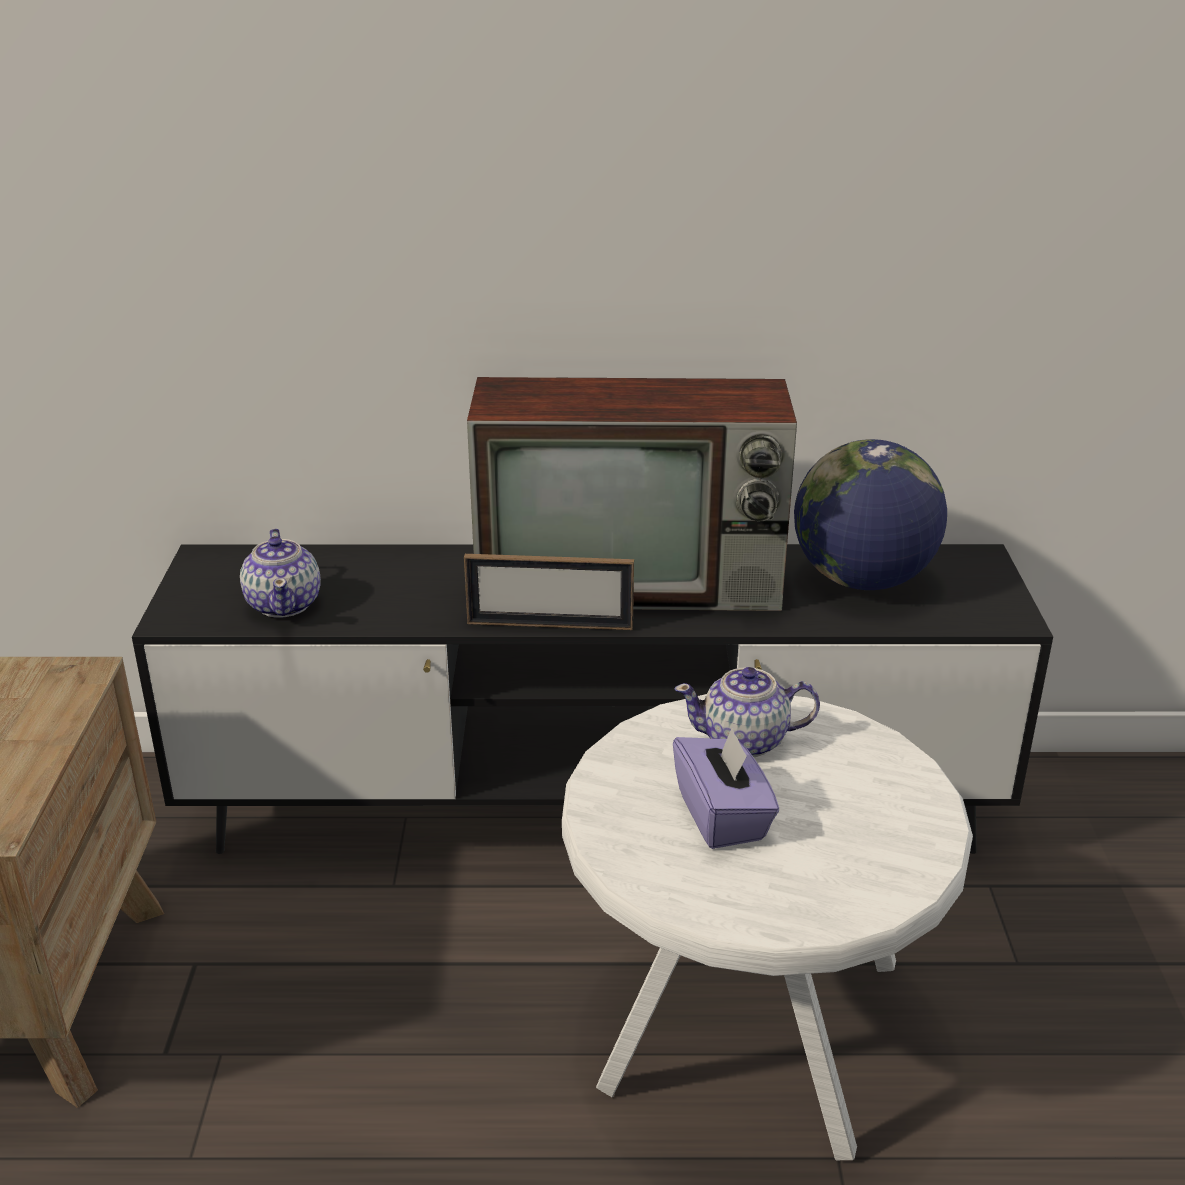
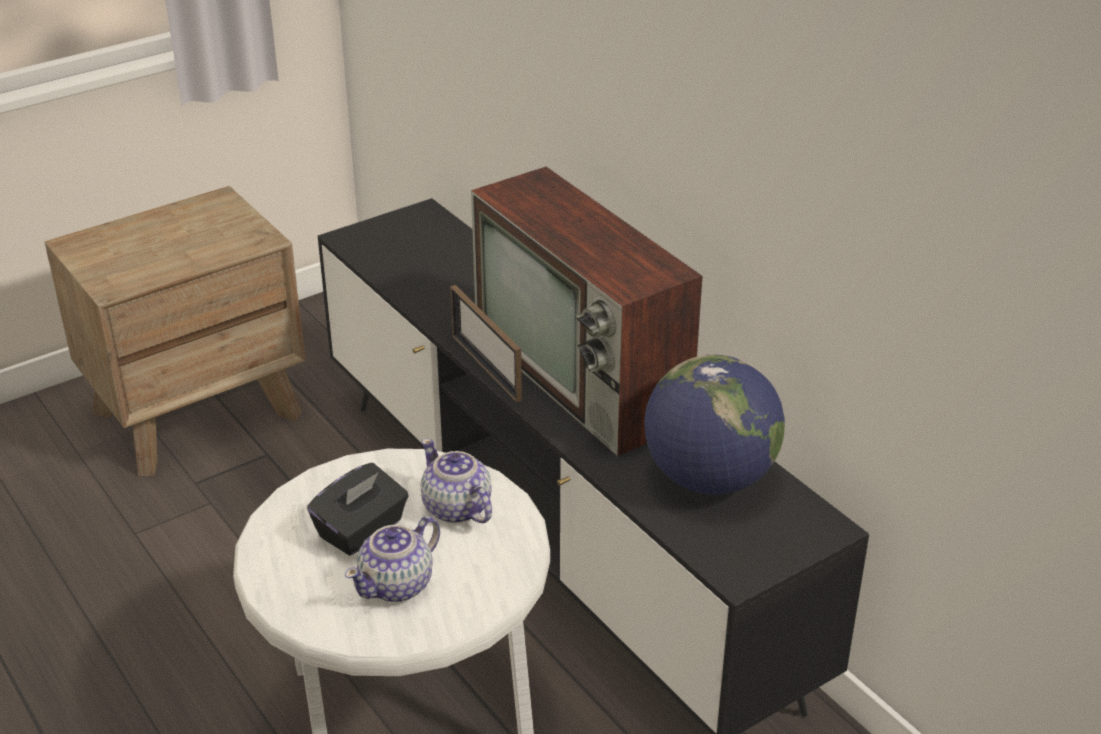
camera: 55 degrees right, 5 degrees up
(284, 604) = (404, 264): teapot -> teapot (397, 585)
(723, 816) = (361, 530): purple tissue box -> black tissue box

